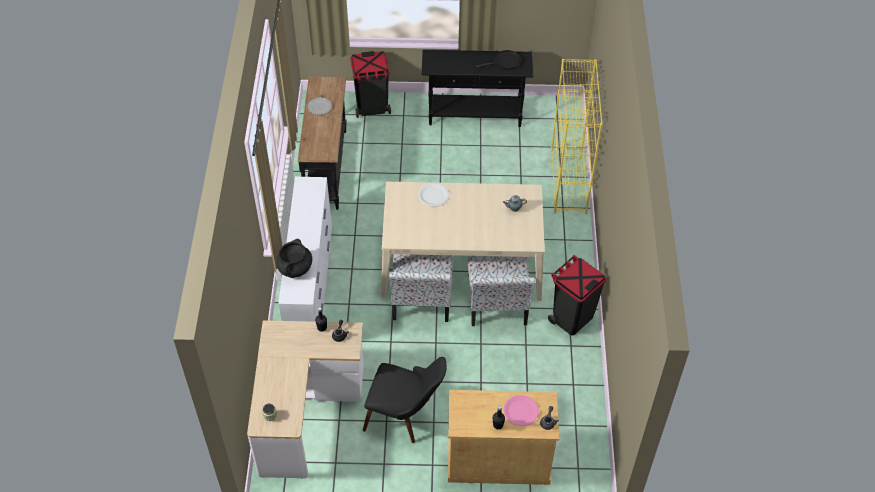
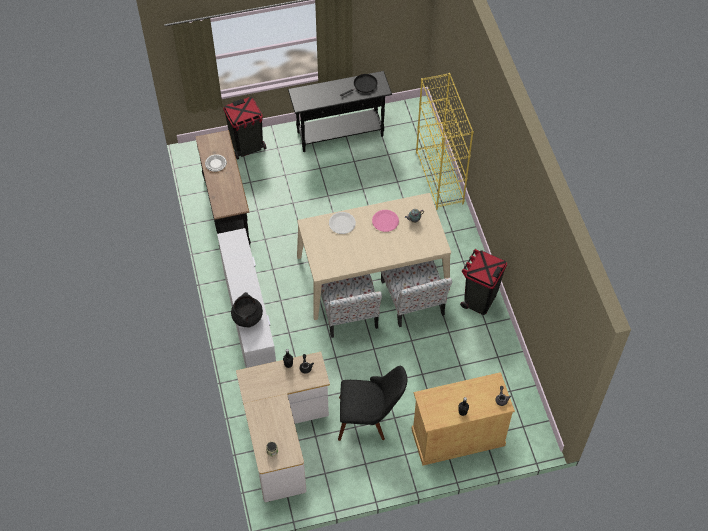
camera: 15 degrees left, 5 degrees up
(520, 411) = (477, 395): pink plate -> pink plate (385, 221)

